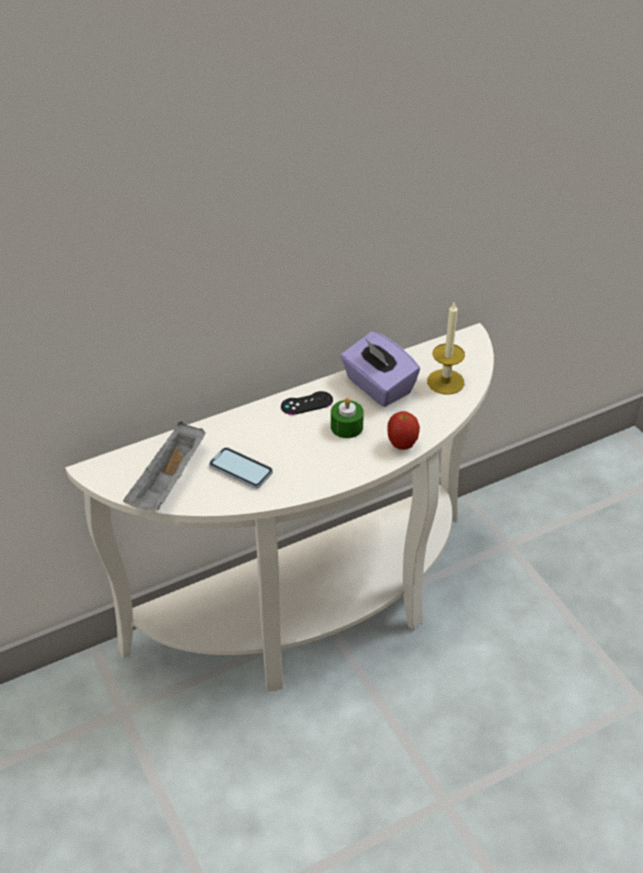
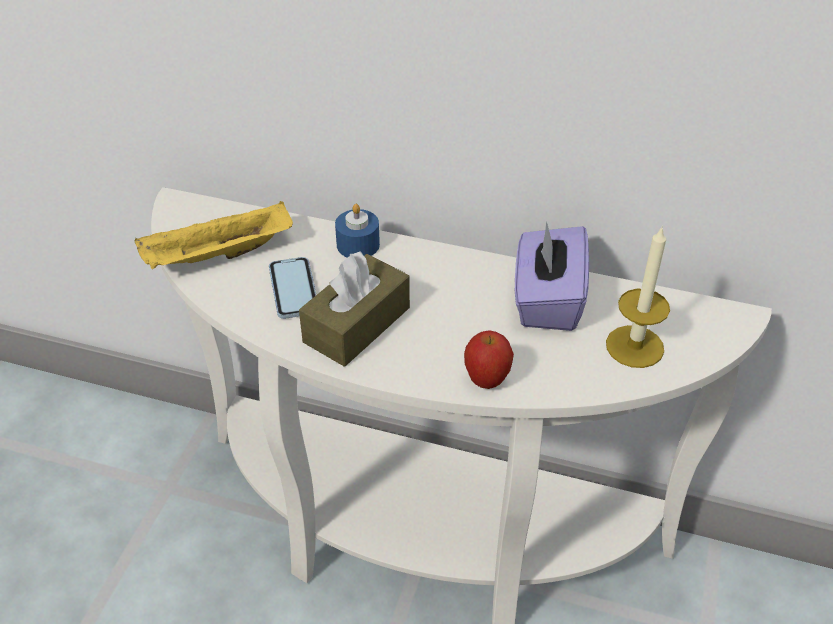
camera: 45 degrees right, 0 degrees up
(169, 482) = (218, 256): grey tray -> yellow tray
(240, 422) = (358, 245): none -> blue candle
(302, 463) = (357, 325): none -> brown tissue box
(307, 403) = (446, 269): black game controller -> none
(346, 426) = (454, 319): green candle -> none

